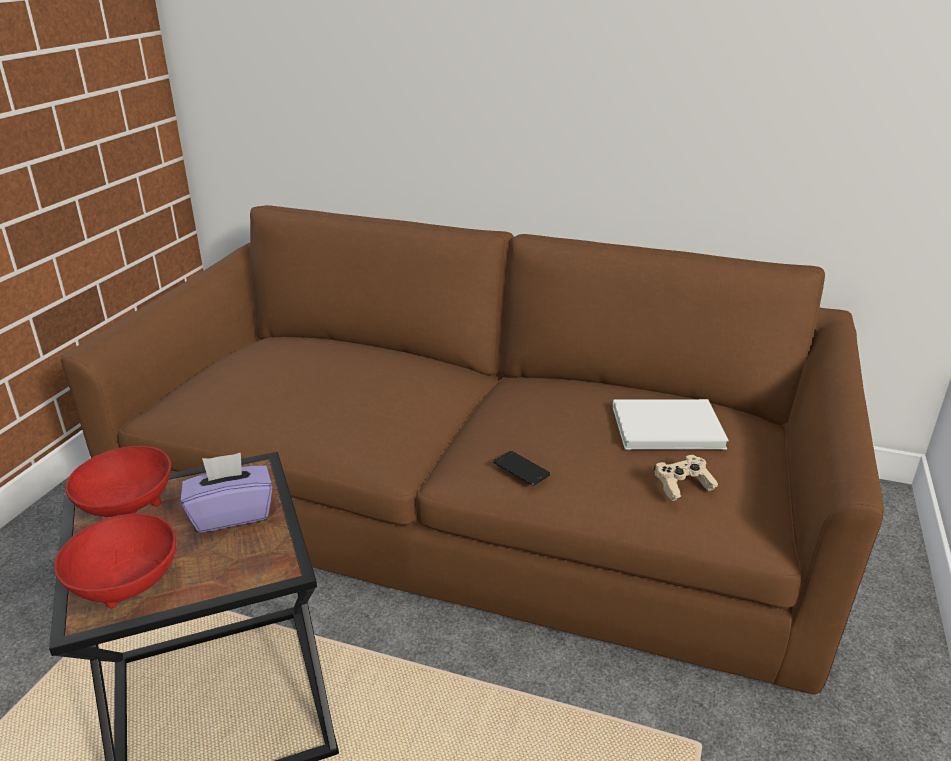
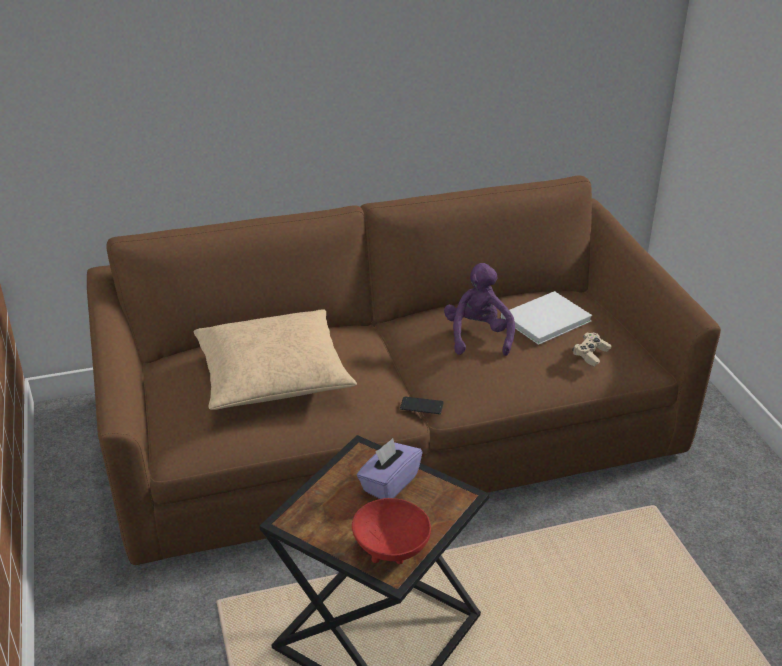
camera: 35 degrees left, 5 degrees up
(128, 507) = (318, 511): red bowl -> none
(314, 376) = (272, 374): none -> beige pillow
(521, 469) = (490, 383): phone -> phone (421, 406)
(566, 416) = (478, 336): none -> purple plush toy

